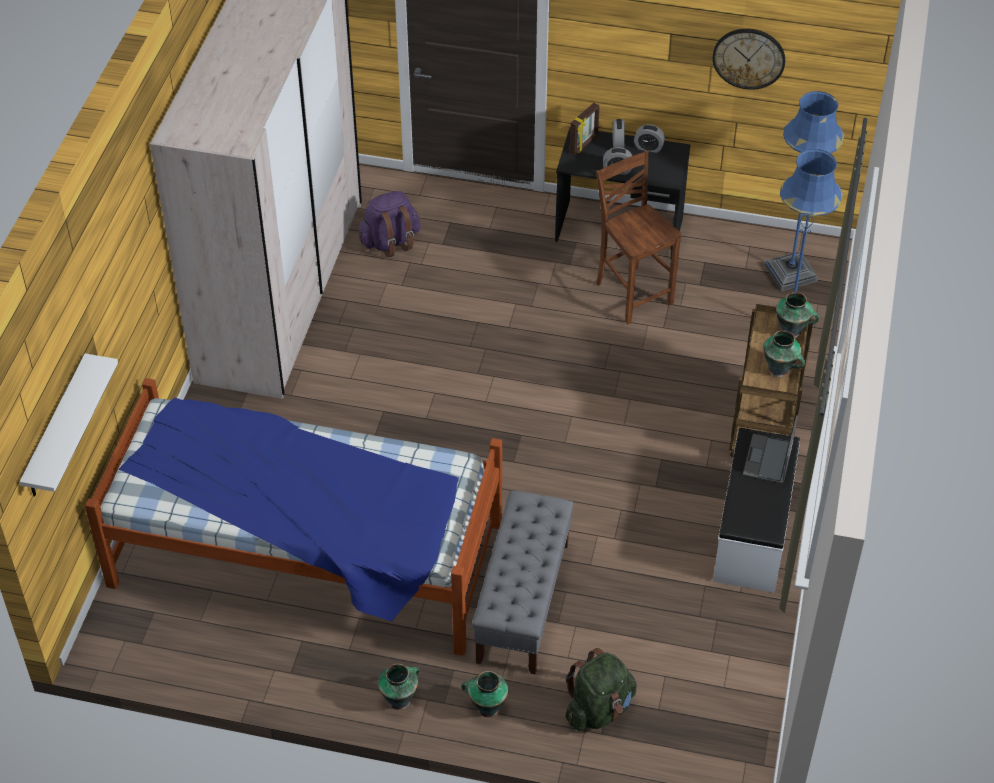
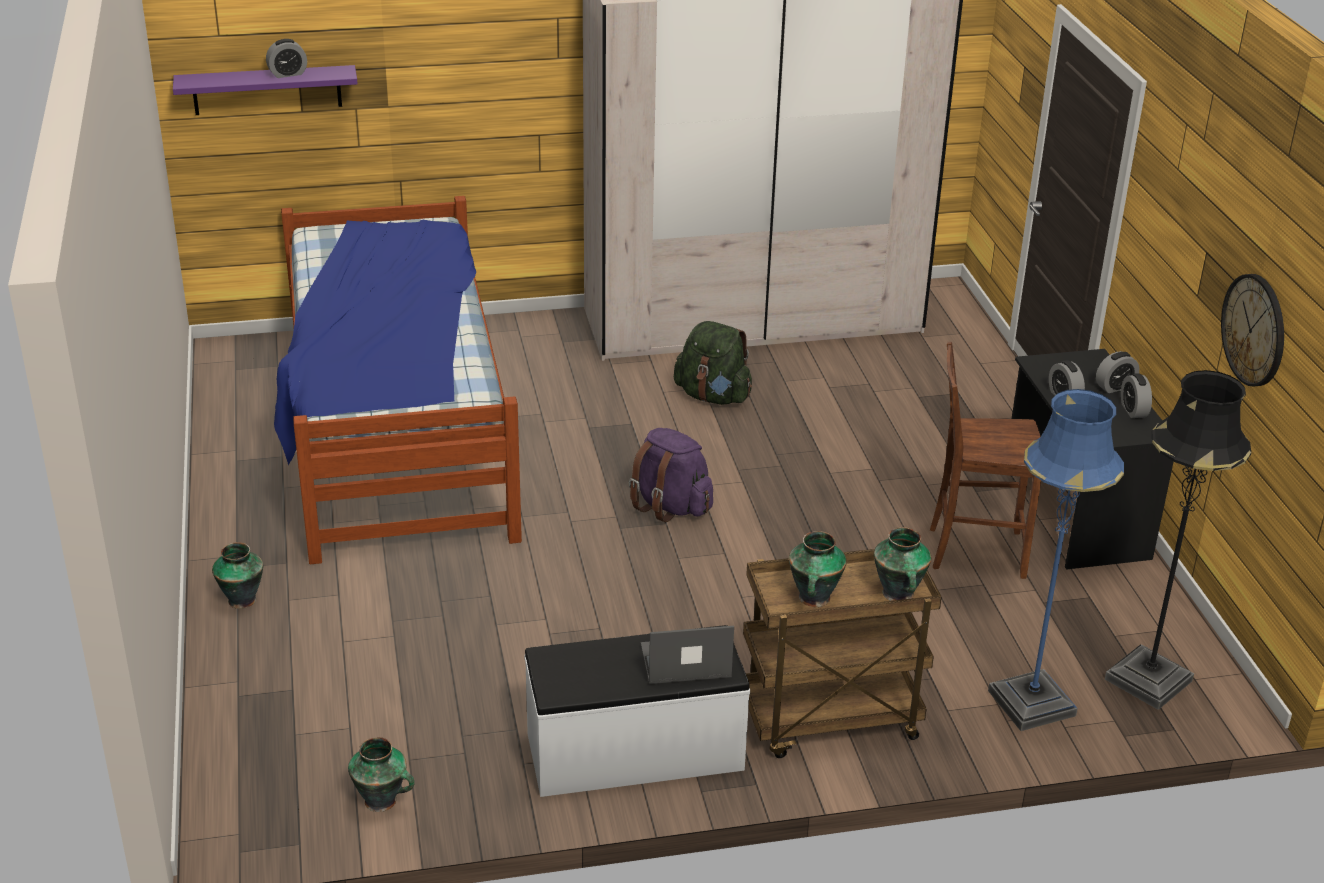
camera: 65 degrees right, 15 degrees down
(56, 429) = (267, 90): white shelf -> purple shelf
(75, 401) = (288, 74): none -> alarm clock
(390, 242) = (888, 364): purple backpack -> purple backpack (670, 506)
(400, 699) = (229, 537): vase -> vase (382, 801)
(523, 601) = (410, 587): grey bench -> none
(584, 144) = (1083, 364): picture frame -> none
(599, 709) = (274, 685): green backpack -> green backpack (713, 396)
(632, 293) = (974, 551): brown chair -> brown chair turned 120 degrees counterclockwise
(790, 273) = (1148, 680): blue floor lamp -> black floor lamp

